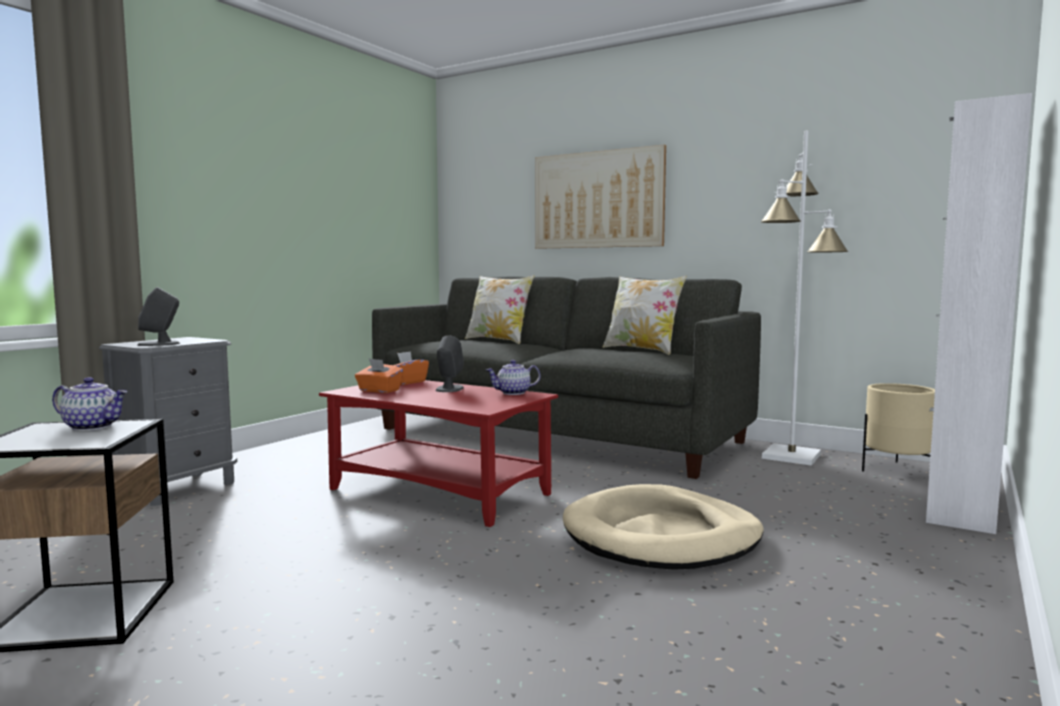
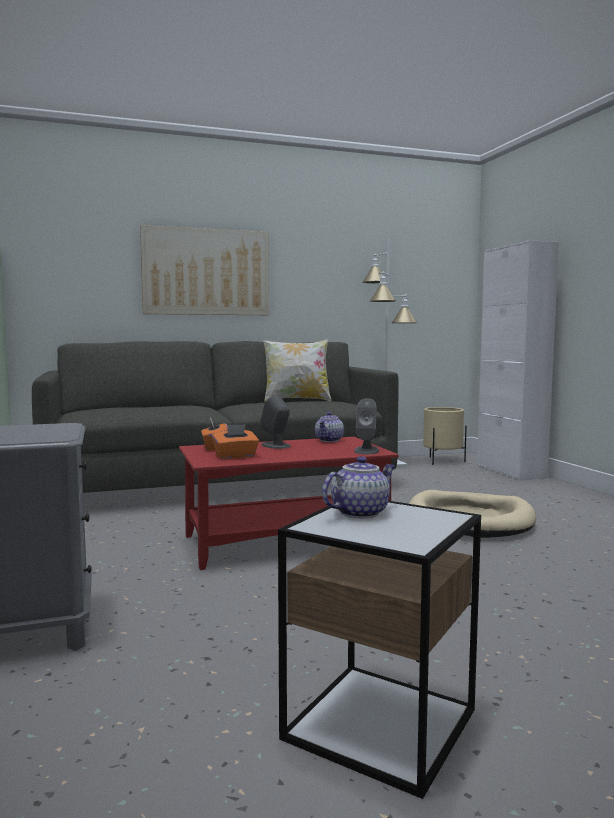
camera: 50 degrees left, 0 degrees up
(159, 344) = (47, 435): grey speaker -> grey speaker (366, 451)
(498, 340) = (148, 405): pillow -> none

